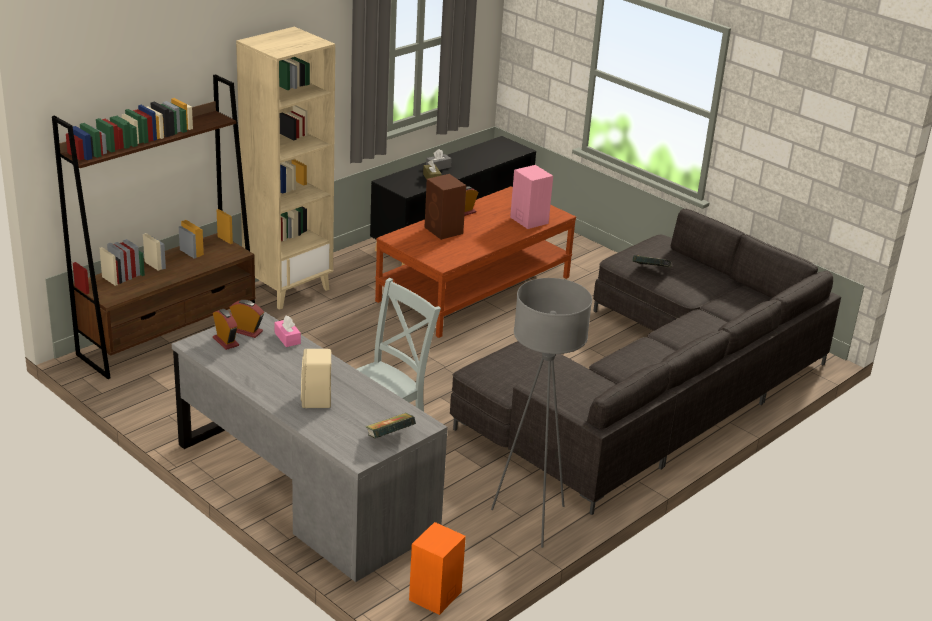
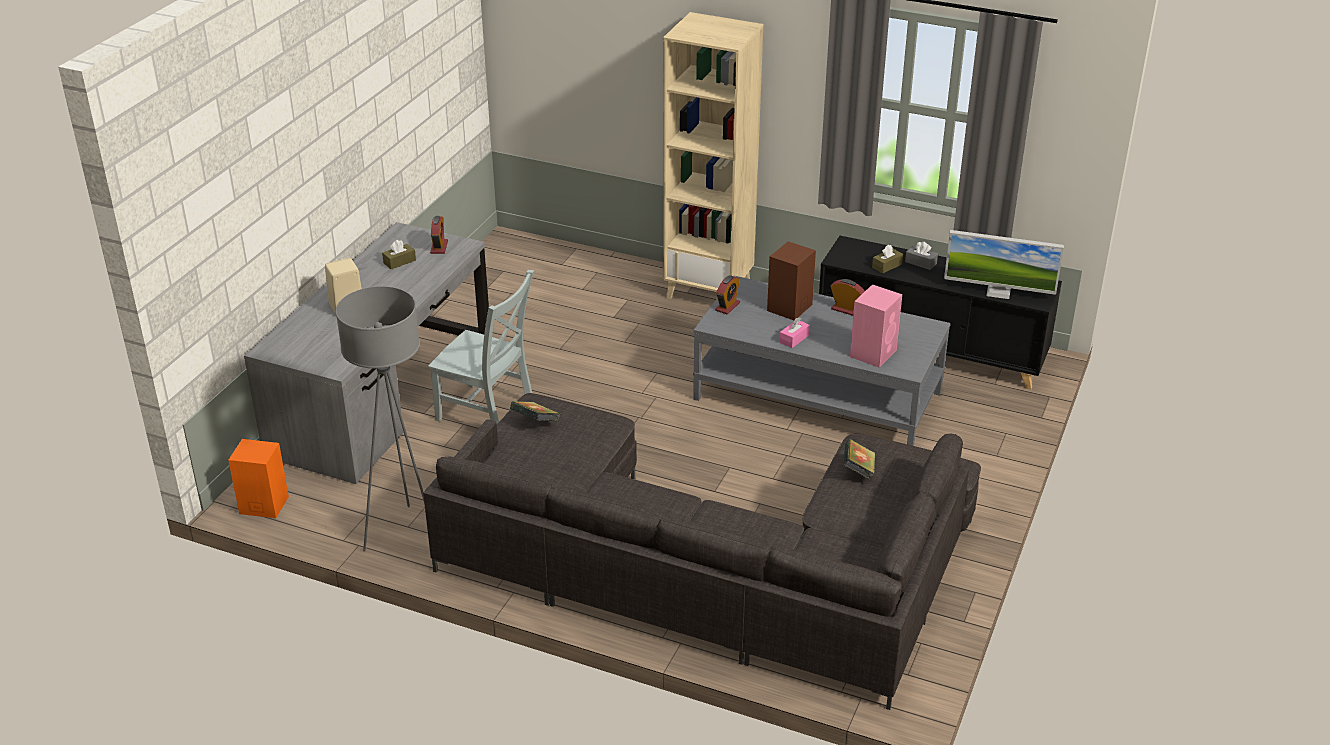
camera: 70 degrees right, 5 degrees up
(169, 336) = (571, 261): brown bookcase -> none
(225, 342) = (415, 243): alarm clock -> alarm clock (727, 306)
(254, 356) = (399, 262): none -> brown tissue box
(287, 338) = (441, 268): pink tissue box -> pink tissue box (794, 339)
(390, 437) = (306, 357): book -> book (535, 422)
(474, 289) = (816, 396): brown coffee table -> grey coffee table
(499, 156) = (998, 292): none -> monitor

